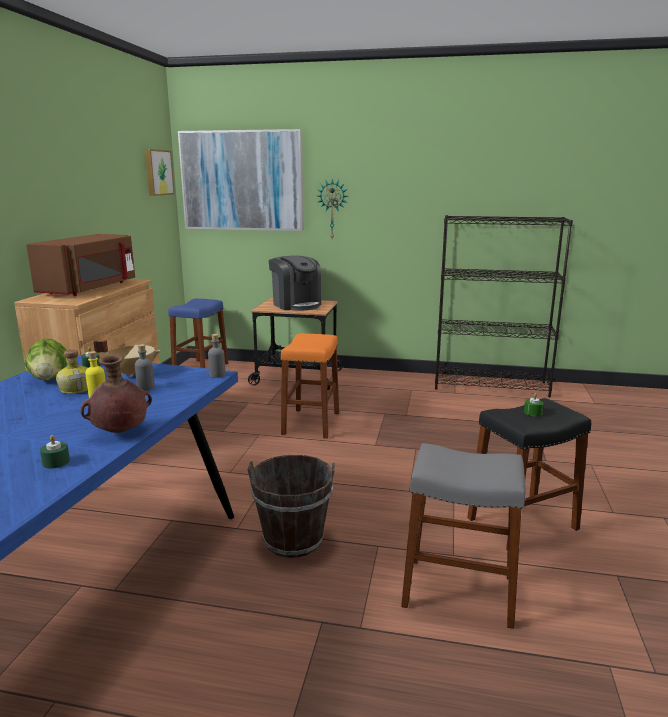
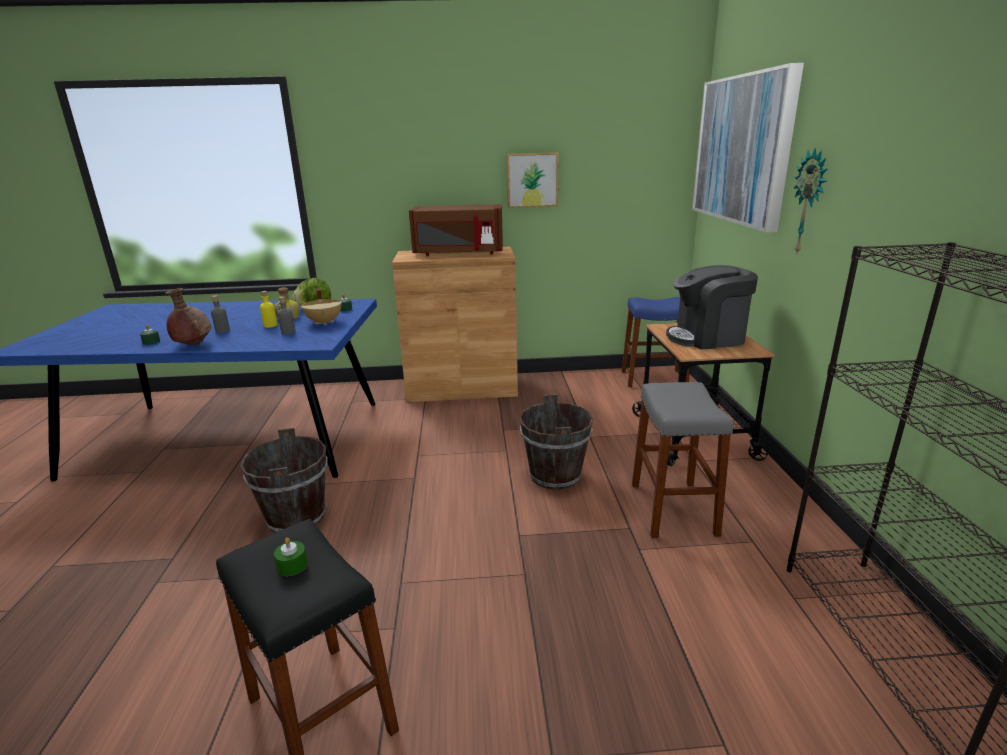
camera: 75 degrees right, 5 degrees up
(158, 172) = (659, 138): picture -> picture (532, 180)
(217, 375) = (319, 345): grey bottle -> grey bottle (222, 330)
(296, 305) = (707, 338): coffee machine -> coffee machine turned 45 degrees clockwise
(311, 423) = (554, 475): orange stool -> brown bucket
(459, 591) = (186, 649): grey stool -> grey stool (673, 509)

